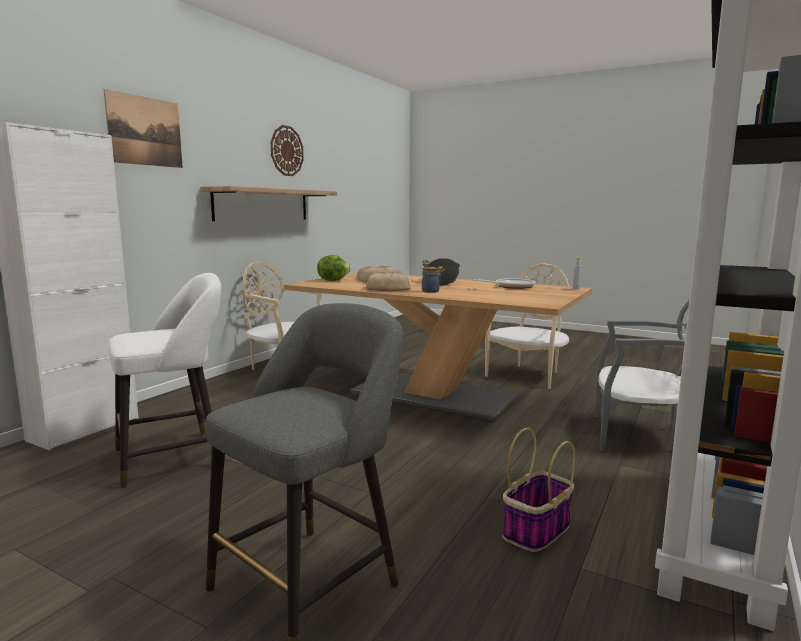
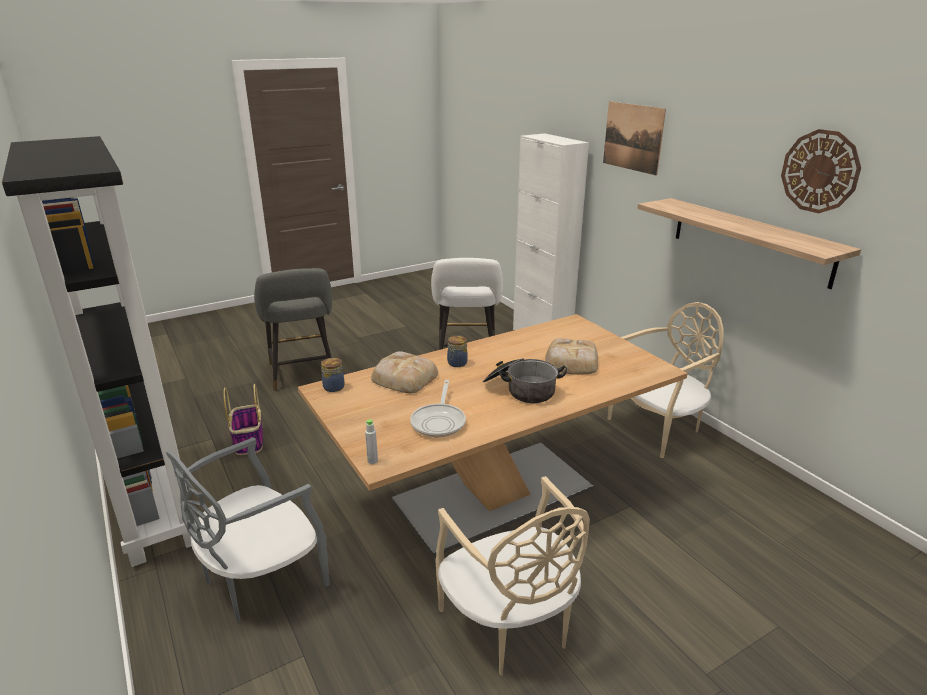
camera: 120 degrees right, 15 degrees up
(333, 280) = (589, 338): lettuce -> none
(387, 288) = (502, 350): bread -> bread (404, 377)
(534, 303) = (333, 387): none -> jar

